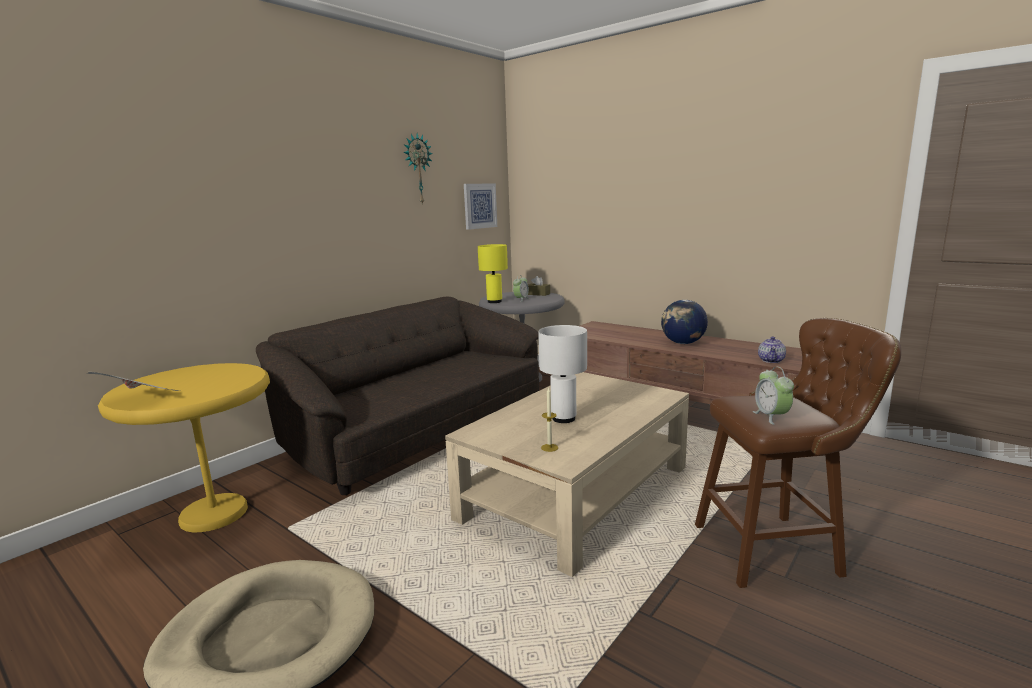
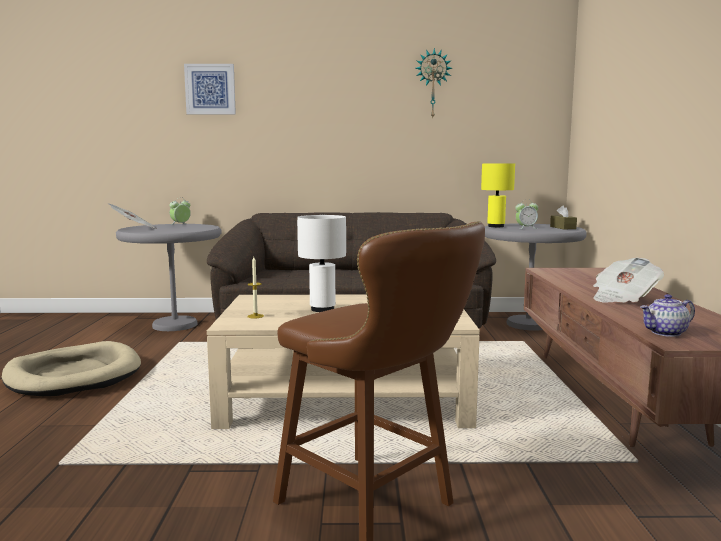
camera: 50 degrees right, 5 degrees down
(214, 514) = (175, 325): yellow side table -> grey side table
(479, 206) = (518, 123): picture -> picture (210, 89)
(683, 343) = (623, 298): globe -> newspaper
(771, 417) = (328, 316): alarm clock -> alarm clock (180, 224)

